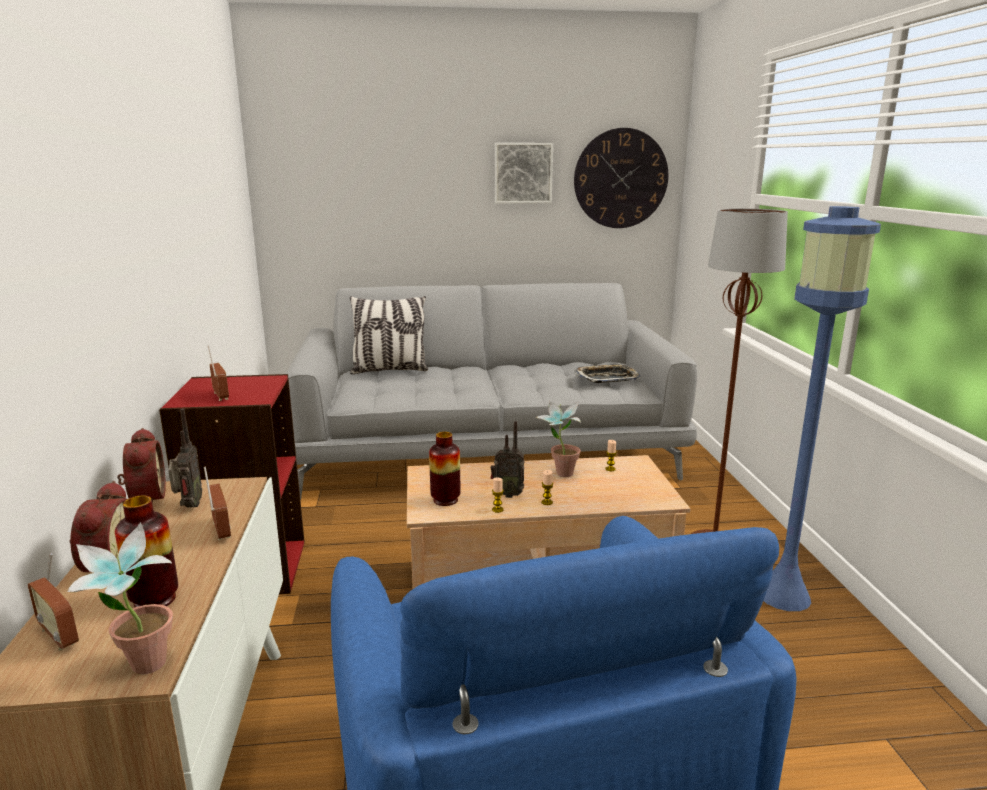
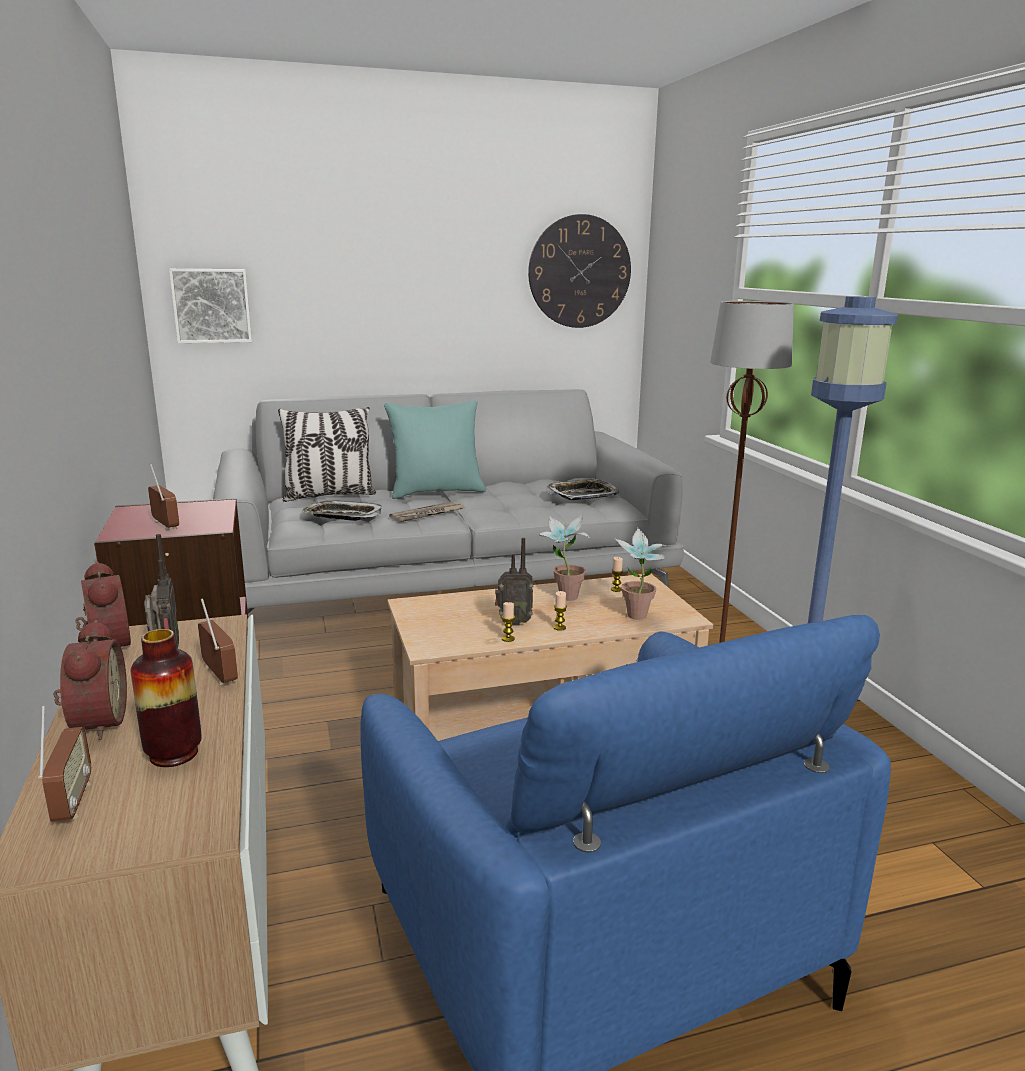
camera: 10 degrees left, 0 degrees up
(59, 636) = (72, 802): radio -> radio turned 135 degrees counterclockwise
(141, 672) = (194, 830): potted plant -> potted plant (638, 619)
(393, 389) = (342, 516): none -> tray
(445, 500) = (445, 632): vase -> none
(465, 390) = (427, 514): none -> newspaper
(480, 370) = (436, 492): none -> turquoise pillow
(523, 173) = (471, 264): picture -> picture (211, 305)

